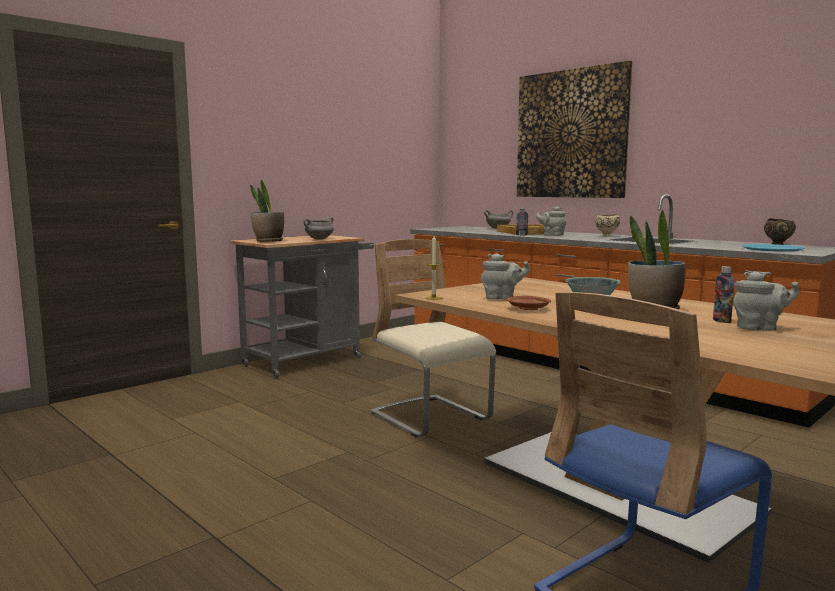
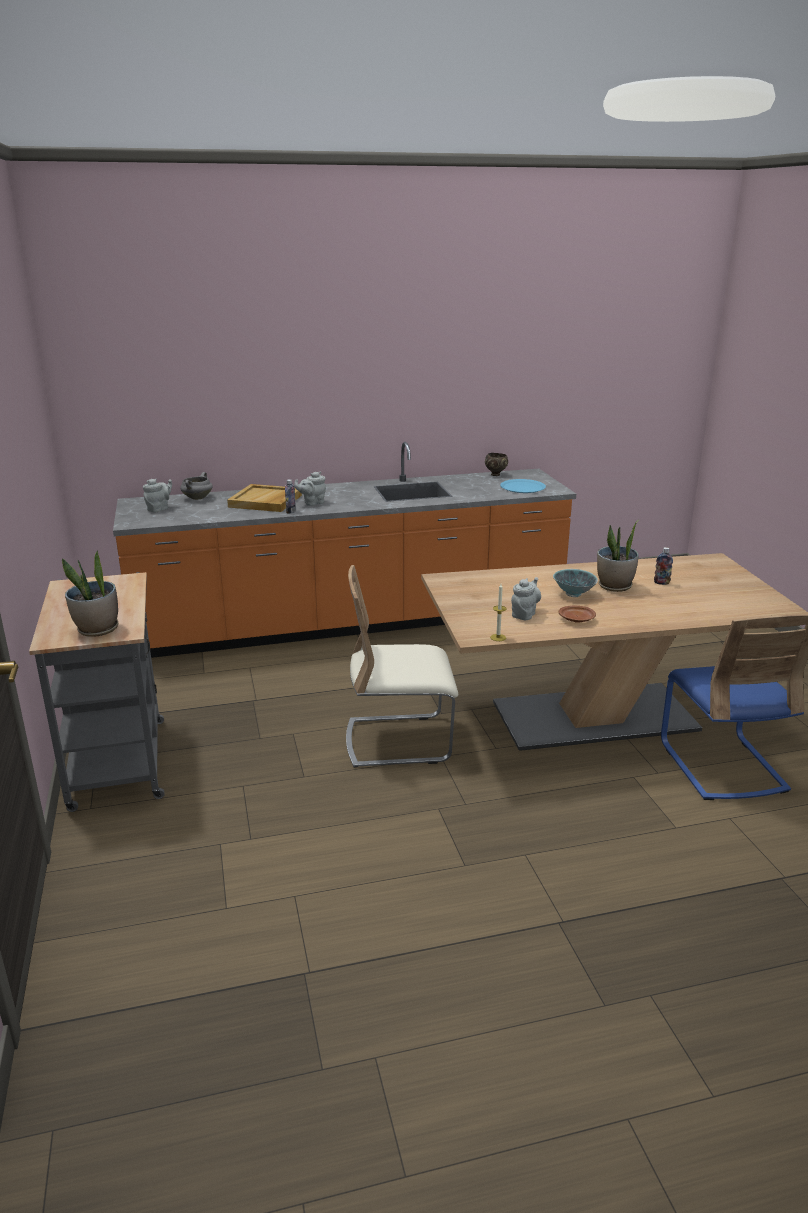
camera: 60 degrees left, 15 degrees up
(319, 239) = (125, 598): grey cooking pot -> none
(571, 134) = (272, 377): picture -> none
(606, 236) = (353, 490): beige bowl -> none
(759, 328) = (688, 583): grey teapot -> grey teapot (159, 509)

